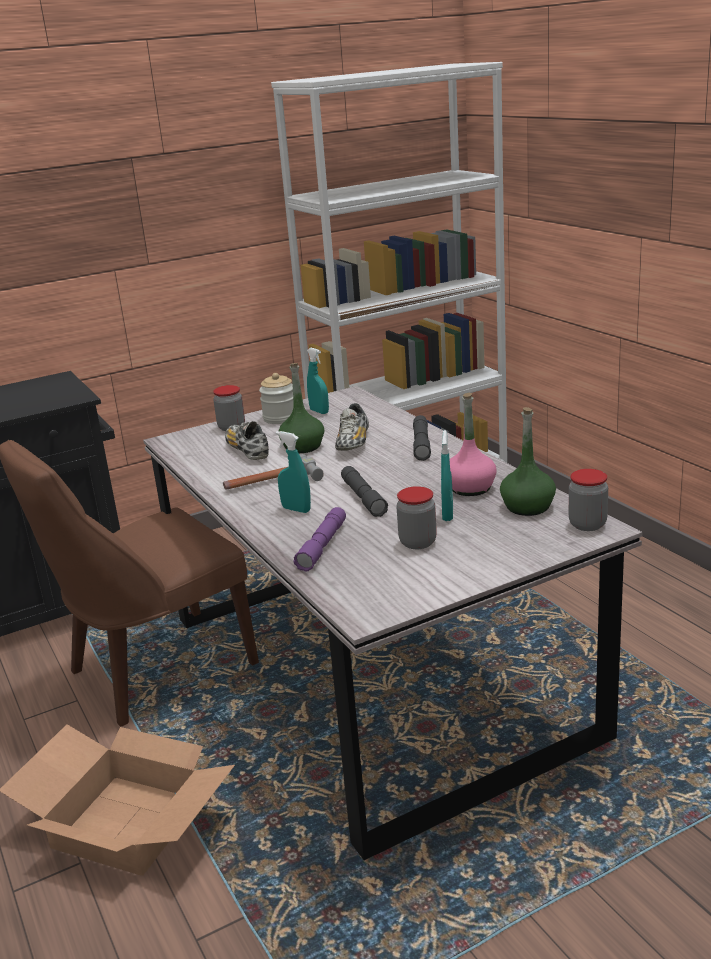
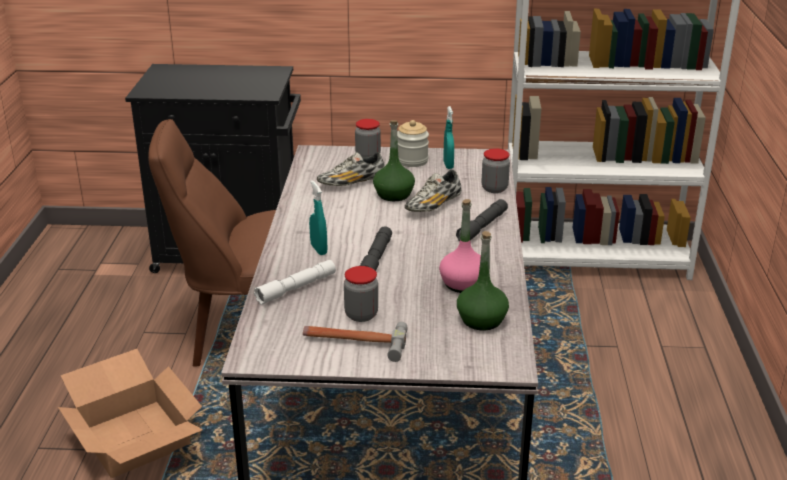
camera: 30 degrees right, 5 degrees up
(247, 451) = (351, 183): shoe -> shoe turned 120 degrees counterclockwise
(271, 481) = (333, 217): hammer -> hammer (354, 342)
(322, 546) = (296, 288): purple flashlight -> white flashlight
(447, 514) = (414, 300): turquoise spray bottle -> none
(587, 524) = (504, 356): jar -> jar (494, 188)

